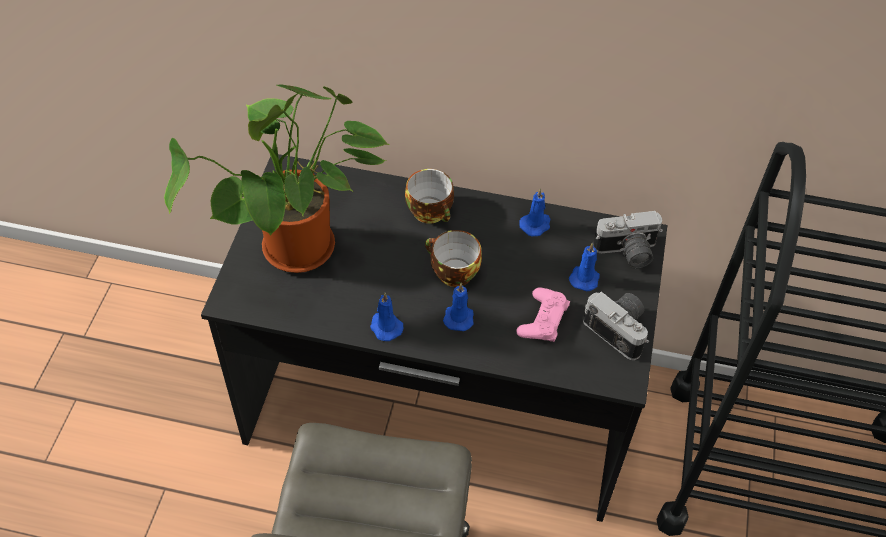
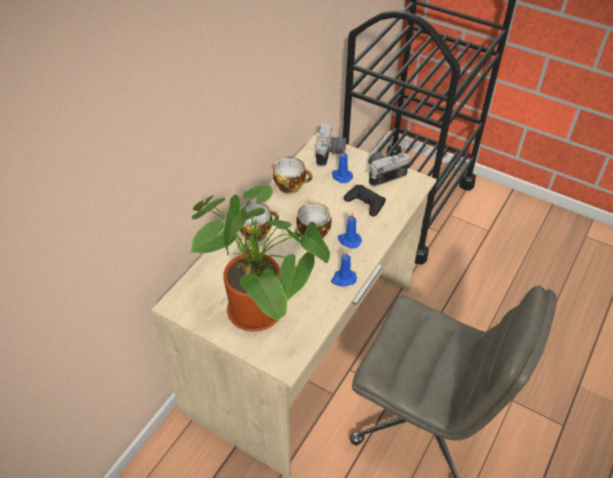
camera: 70 degrees left, 5 degrees down
(437, 408) = (305, 347): black desk -> beige desk
(536, 224) = (291, 185): blue candle -> cup
(543, 319) = (365, 203): pink game controller -> black game controller

